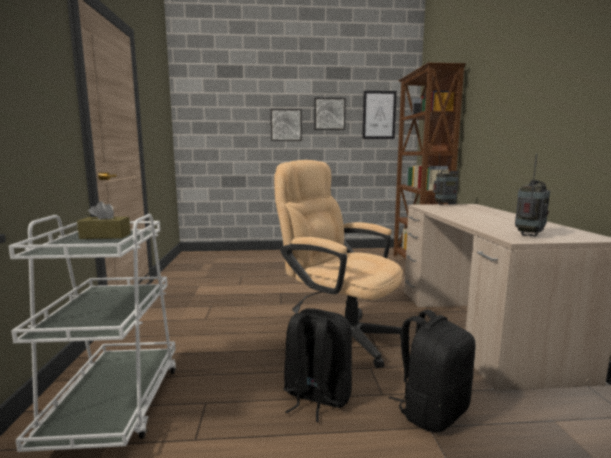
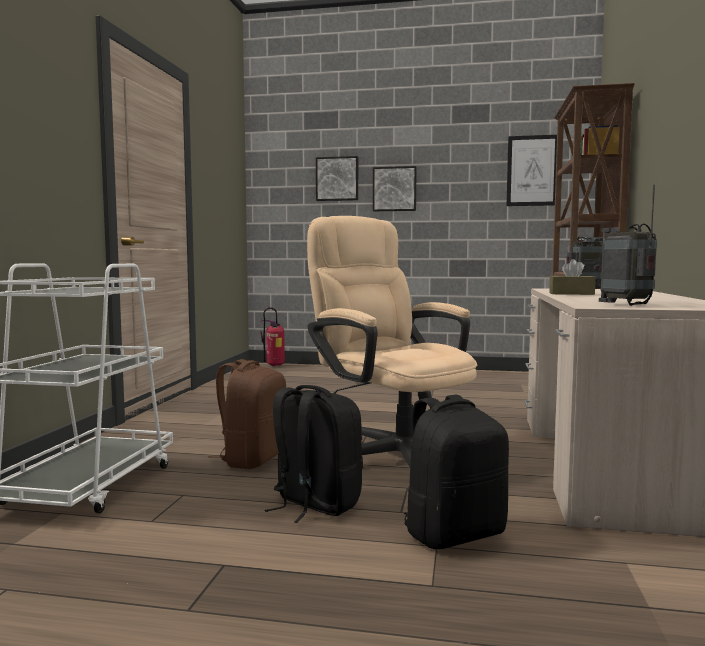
camera: 15 degrees right, 5 degrees down
(105, 236) = (91, 289): brown tissue box -> brown tissue box (571, 293)
(202, 253) = (274, 365): none -> fire extinguisher
(240, 353) = (252, 459): none -> brown backpack
(329, 114) = (457, 172): picture -> picture (337, 179)
(529, 235) = (627, 304): radio -> radio turned 75 degrees counterclockwise

